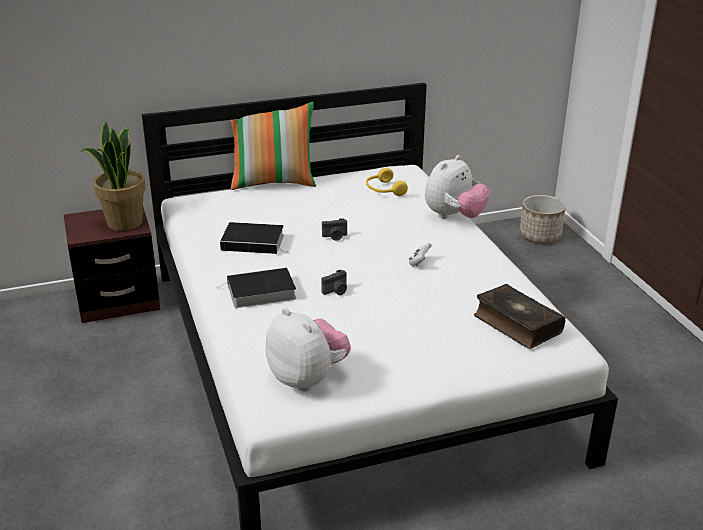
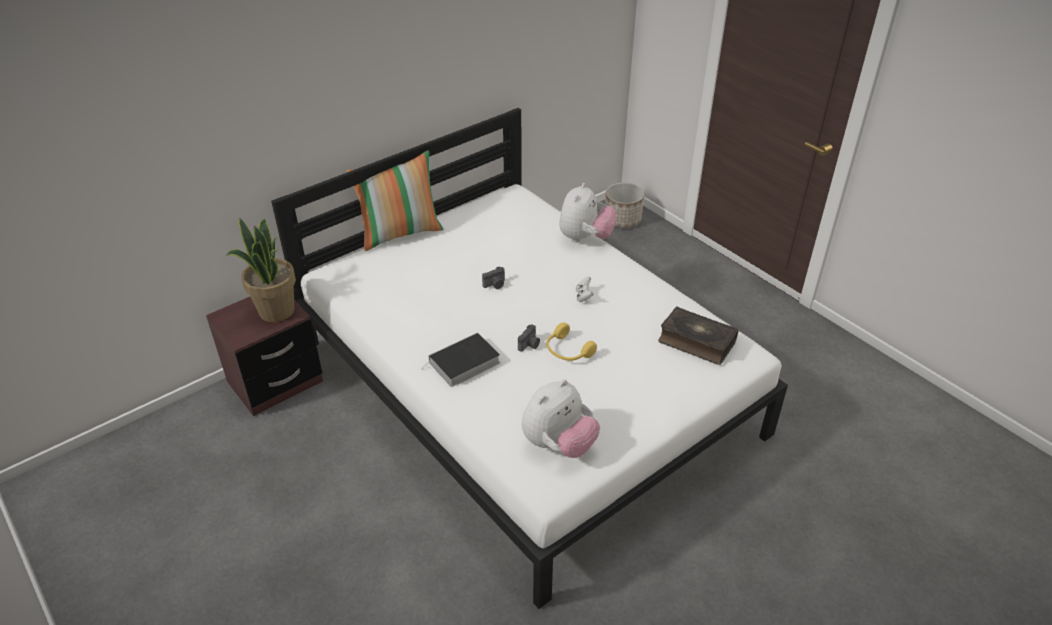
camera: 20 degrees left, 10 degrees up
(255, 242) = (425, 308): book -> none
(308, 378) = (558, 444): plush toy -> plush toy turned 105 degrees clockwise
(383, 190) = (509, 221): yellow headphones -> yellow headphones (567, 351)

